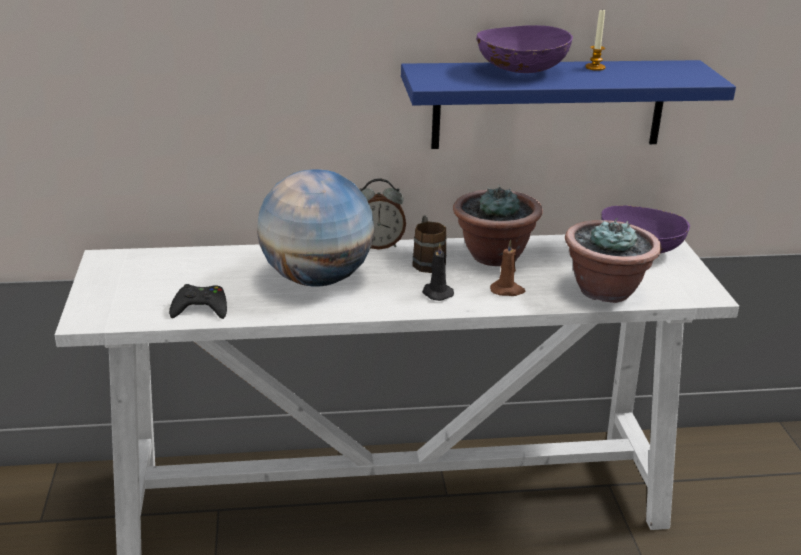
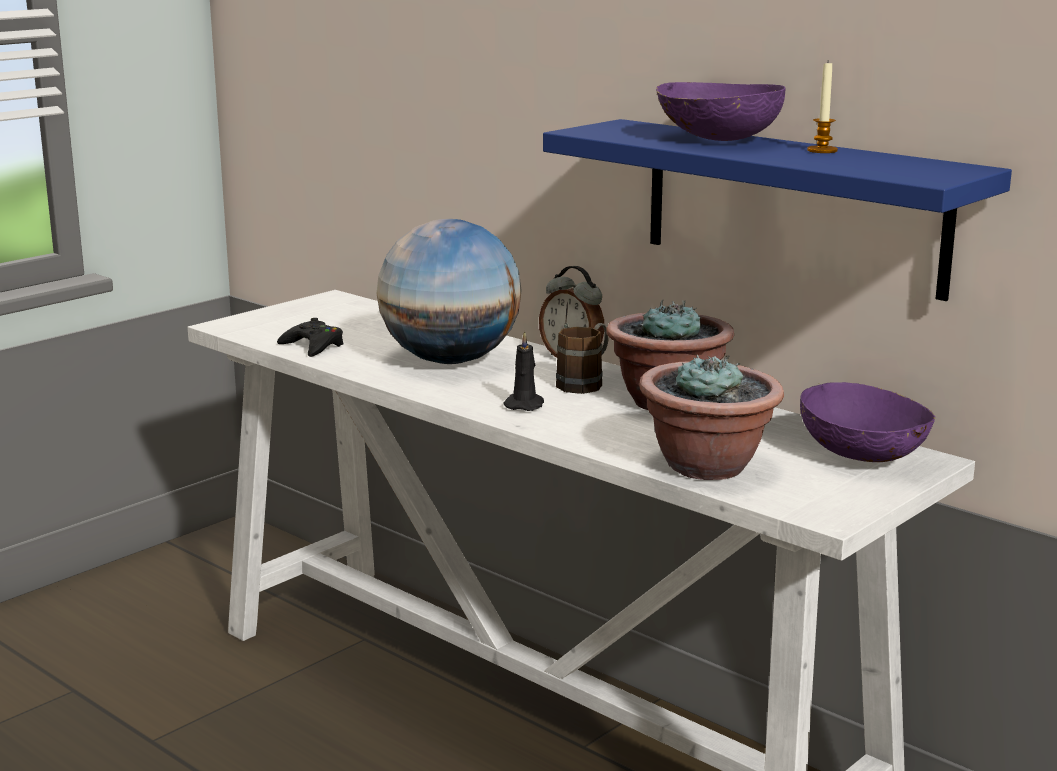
camera: 50 degrees right, 10 degrees down
(507, 290) = (599, 428): brown candle -> none

